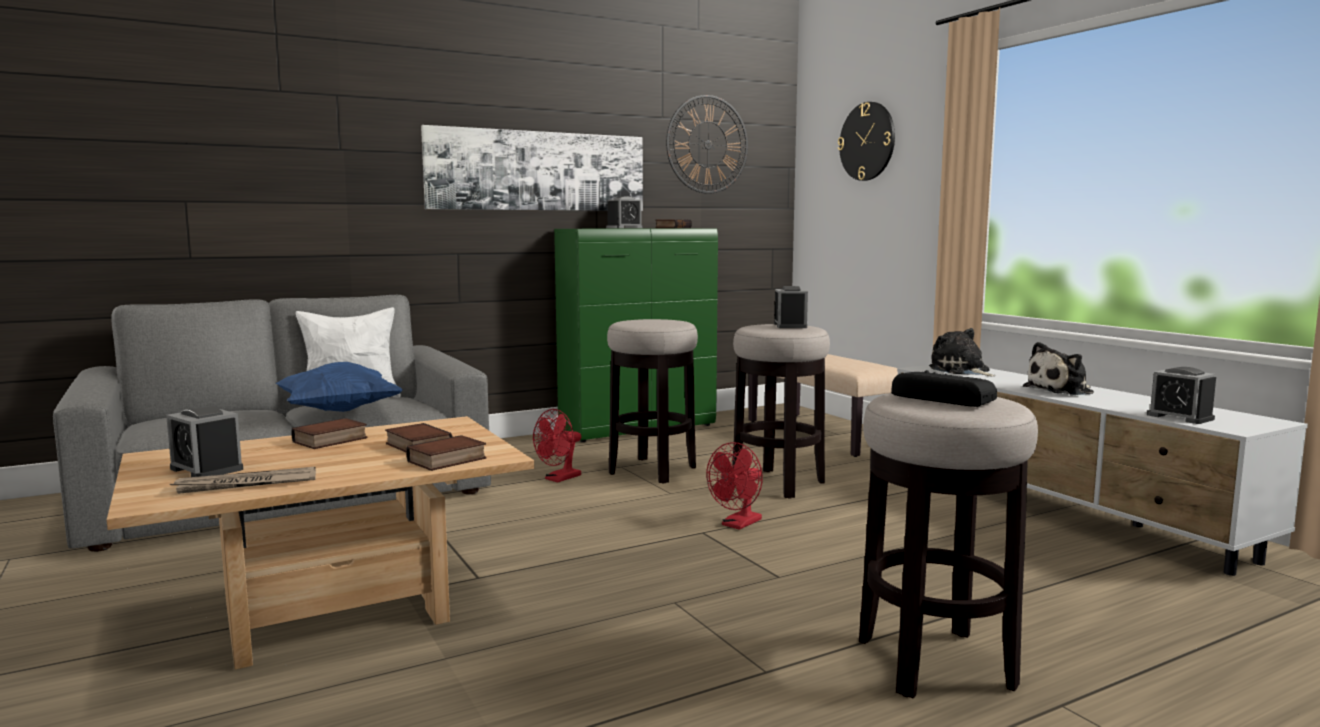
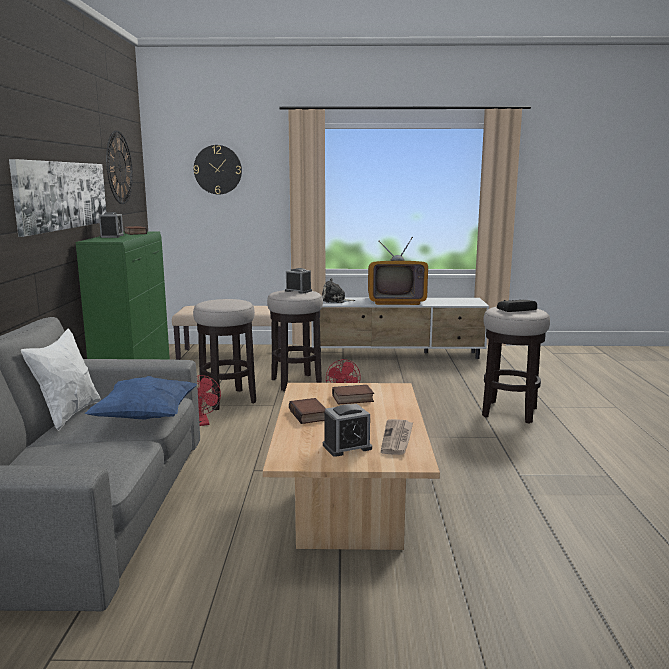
camera: 60 degrees left, 5 degrees up
(447, 460) = (394, 396): book -> none
(1061, 390) = (396, 301): plush toy -> television
(1180, 417) = (456, 303): alarm clock -> none

